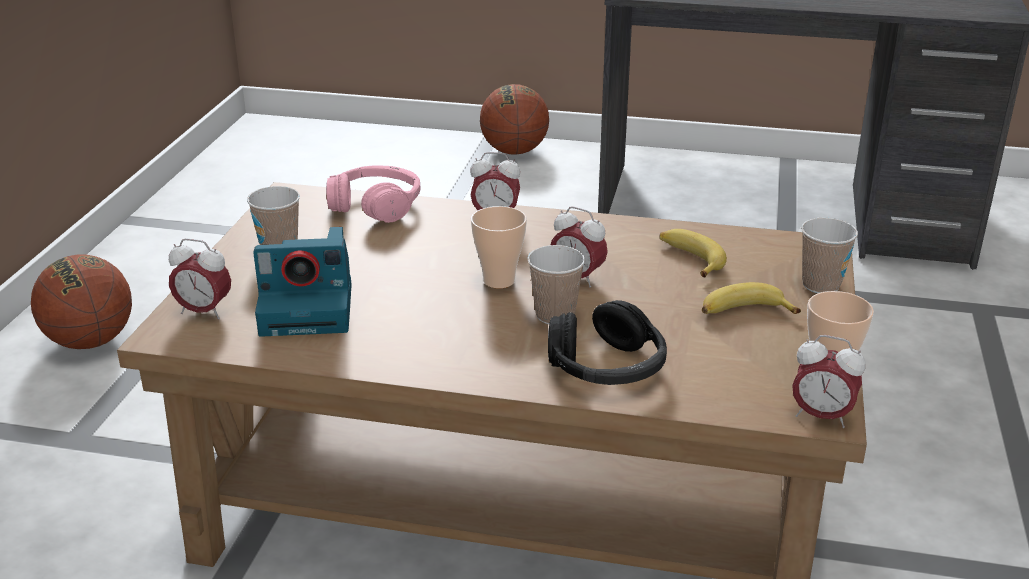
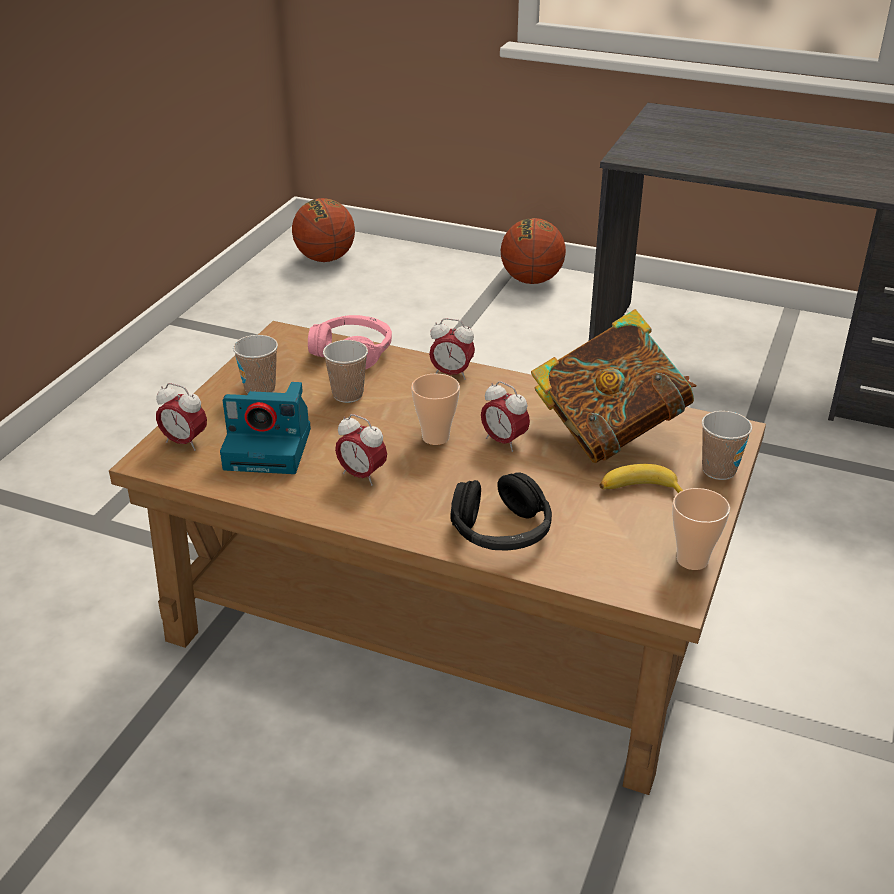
camera: 10 degrees right, 5 degrees up
(90, 341) = (124, 434): basketball -> basketball (325, 259)
(555, 315) = (473, 476): cup -> cup (348, 395)
(690, 259) = (610, 432): banana -> book
(821, 416) = (670, 598): alarm clock -> alarm clock (362, 476)

